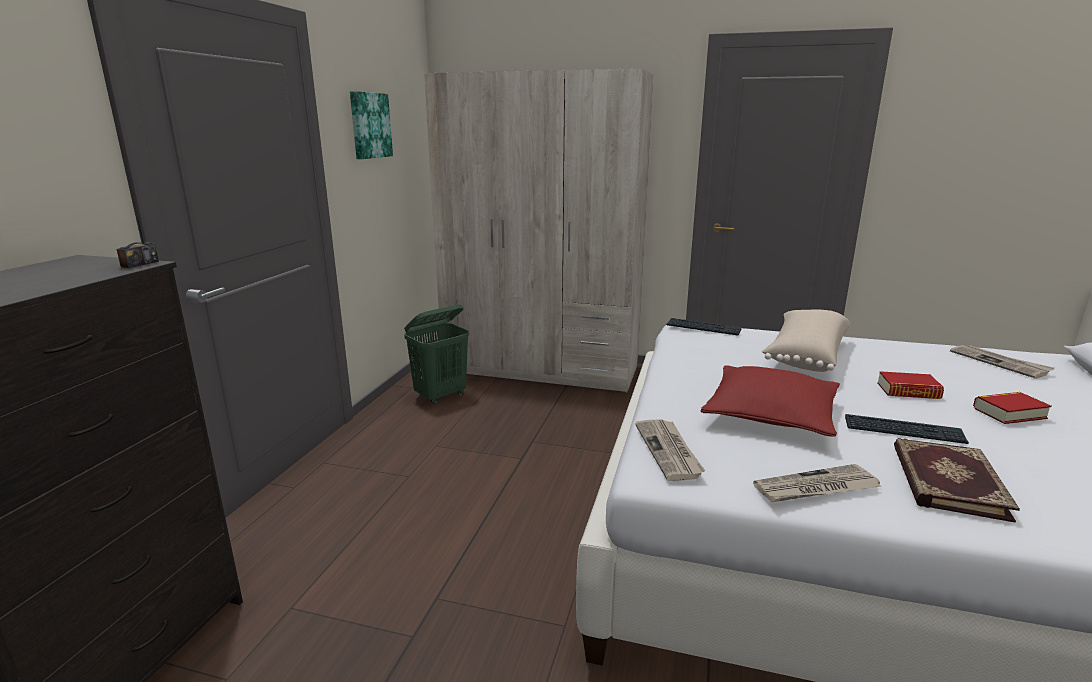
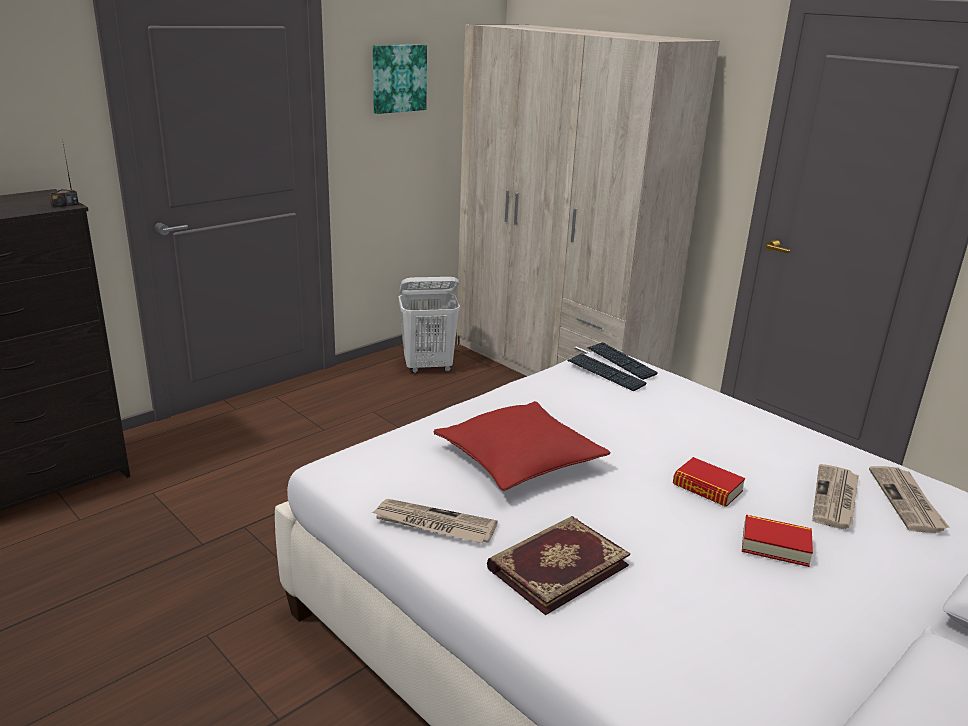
camera: 30 degrees right, 5 degrees up
(441, 396) = (428, 367): green laundry basket -> white laundry basket
(669, 451) = (374, 456): newspaper -> newspaper (835, 499)
(804, 355) = (673, 420): beige pillow -> none
(903, 431) = (615, 517): keyboard -> keyboard (605, 373)

